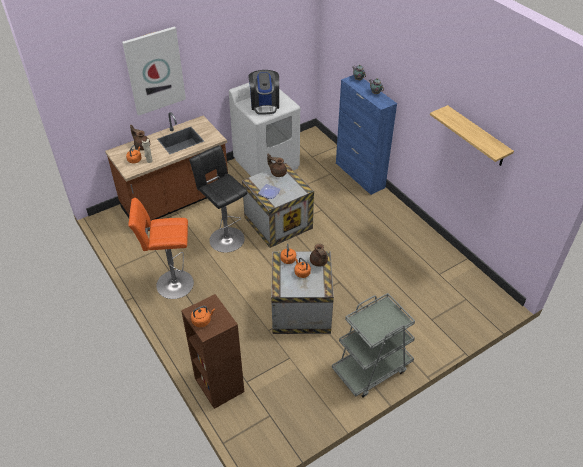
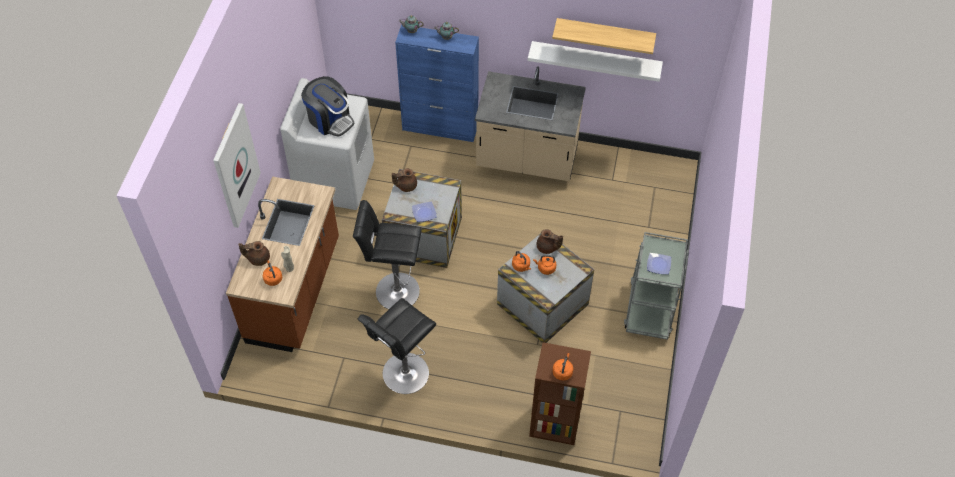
camera: 45 degrees left, 10 degrees up
(172, 284) = (403, 375): orange stool -> black stool
(373, 321) = (658, 265): none -> plate
(393, 225) = (527, 159): none -> beige counter
(466, 160) = (595, 60): none -> white shelf

